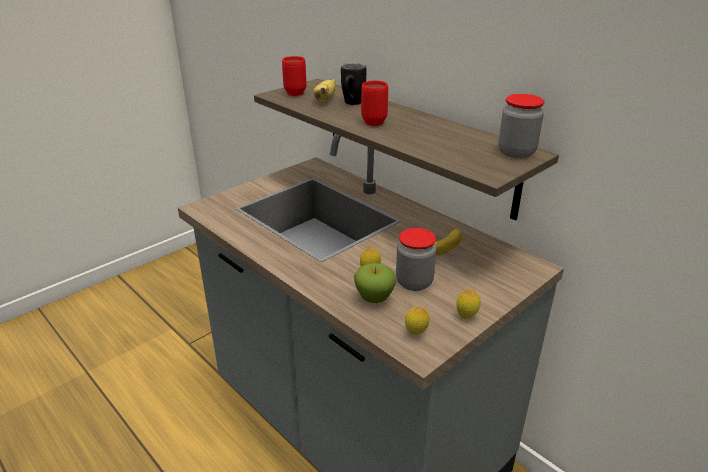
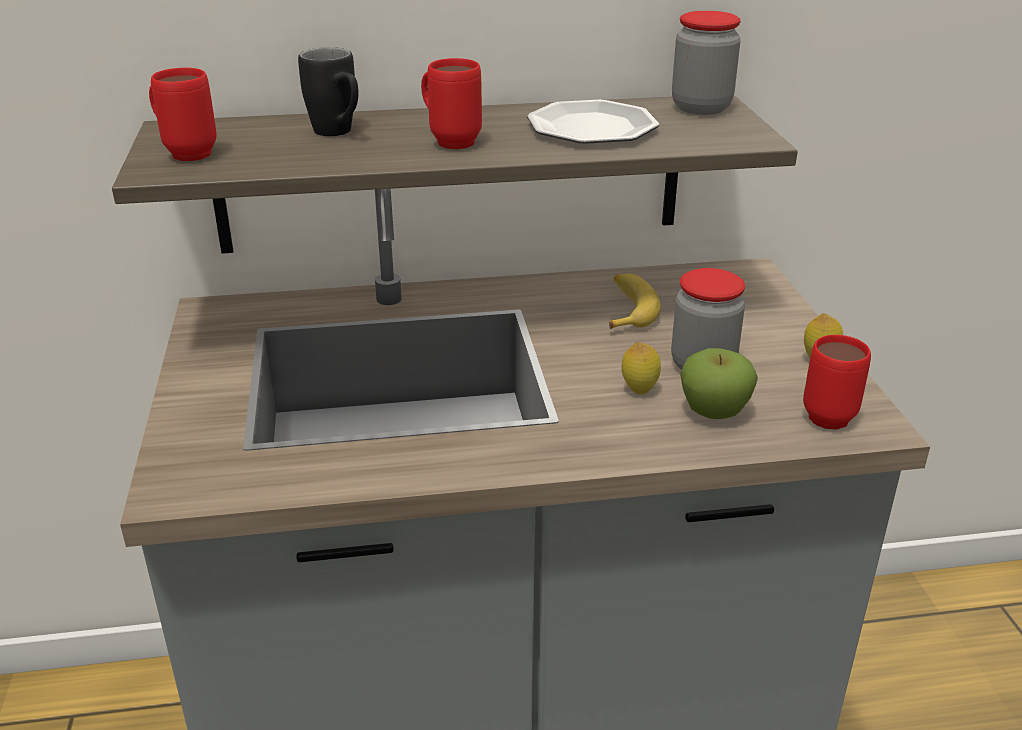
camera: 55 degrees left, 0 degrees up
(325, 100) = (278, 144): banana -> none
(416, 333) = (828, 413): lemon -> red mug
(440, 139) = (592, 127): none -> plate

